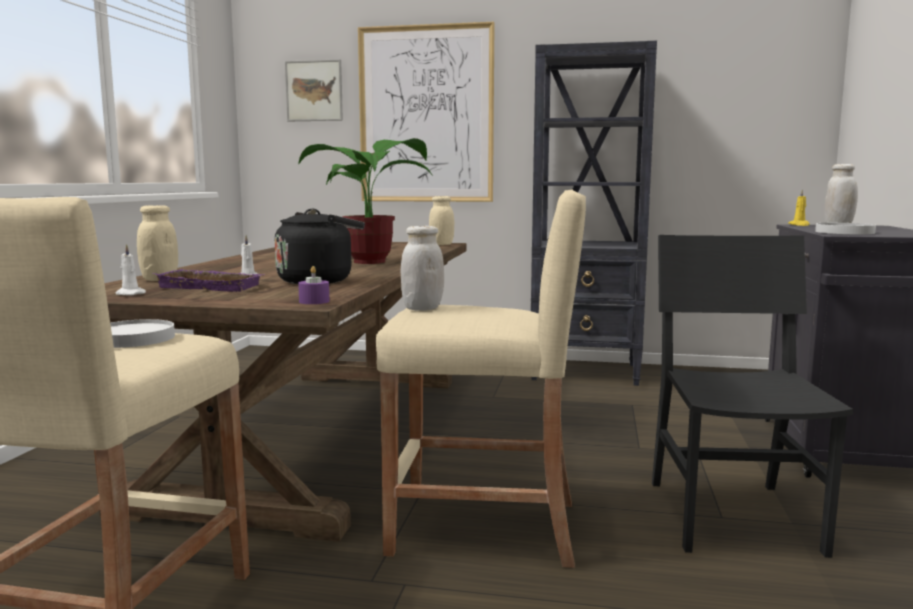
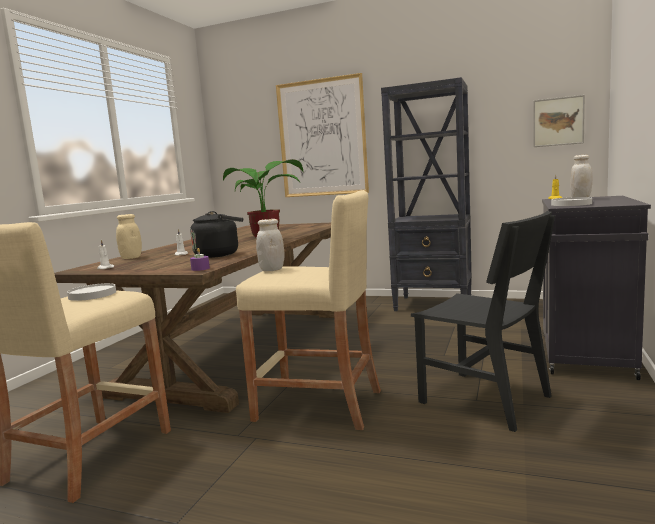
camera: 10 degrees right, 0 degrees up
(213, 287) = (155, 261): purple tray -> none
(314, 91) = (252, 128): picture -> picture (558, 121)
(441, 244) = (327, 224): beige jar -> none
(733, 516) = (484, 399): black chair -> black chair turned 120 degrees clockwise

